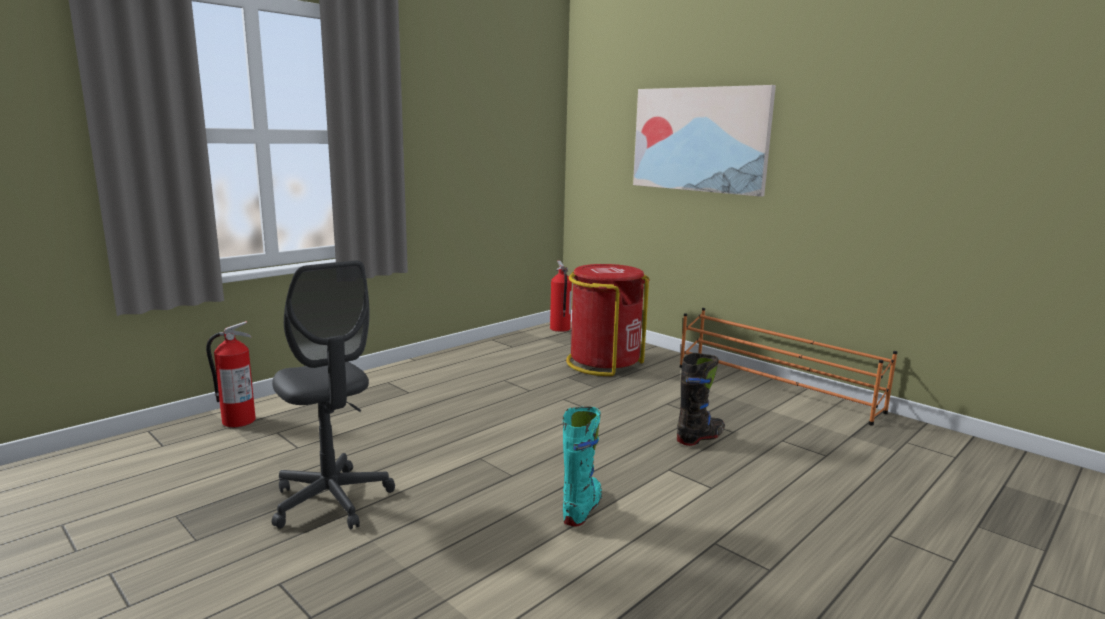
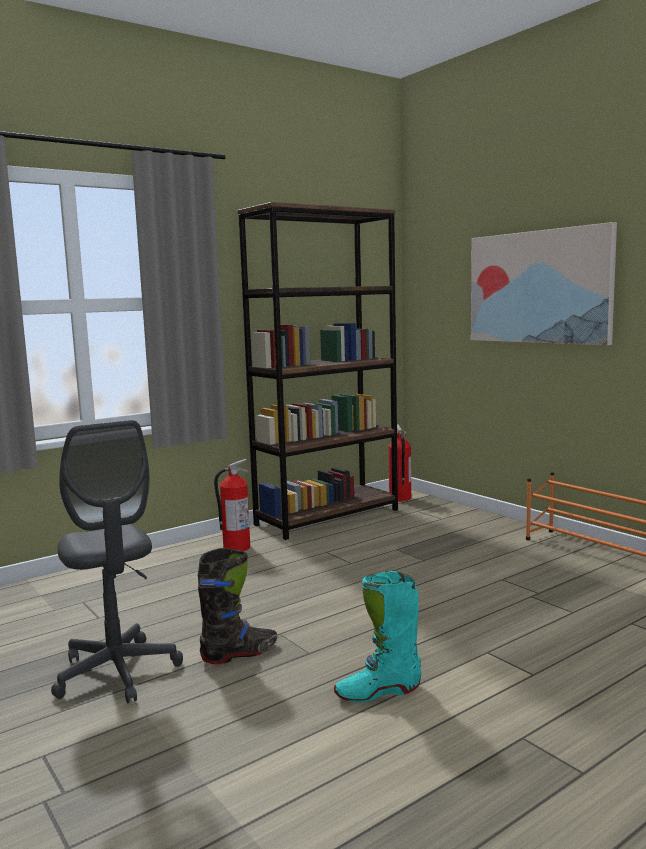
camera: 10 degrees right, 5 degrees down
(238, 421) = (49, 590): fire extinguisher -> fire extinguisher (236, 548)
(497, 347) = (327, 517): none -> brown bookcase
(582, 508) = (378, 692): turquoise boot -> turquoise boot turned 135 degrees counterclockwise
(603, 362) = (439, 534): red trash can -> none
(700, 437) = (532, 617): black boot -> black boot (240, 653)

